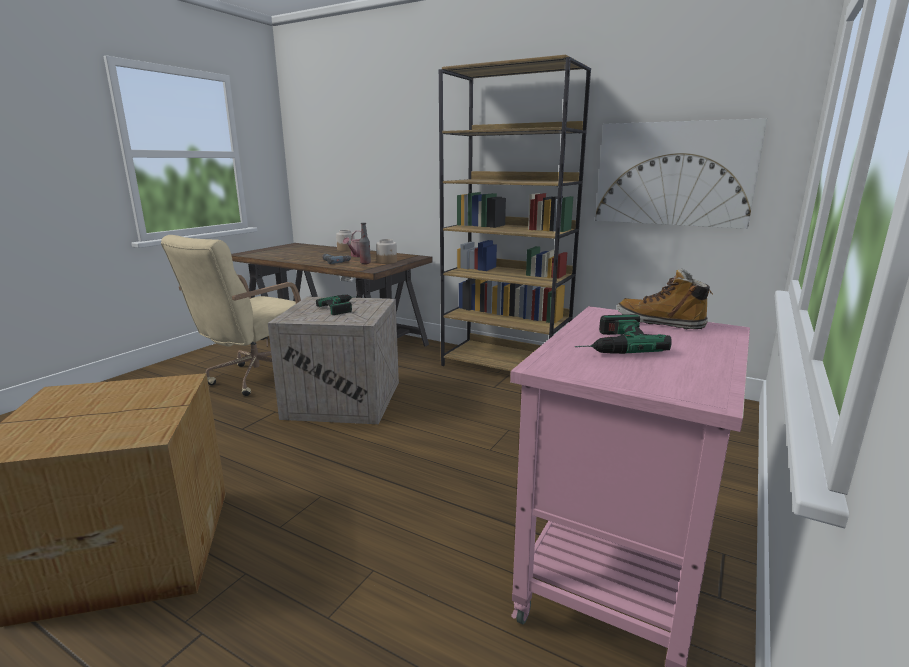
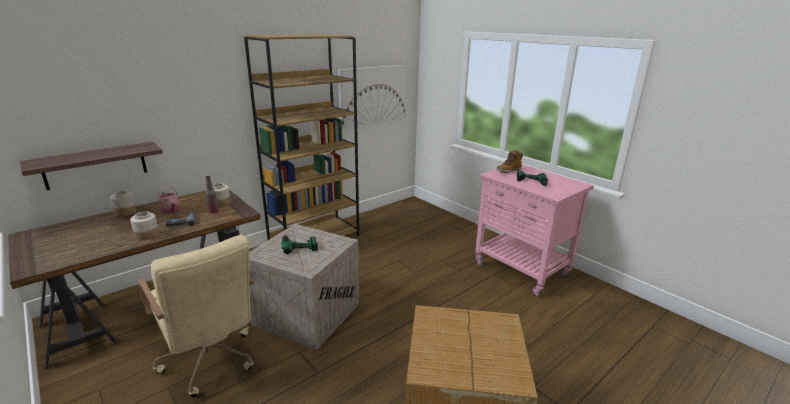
camera: 70 degrees left, 5 degrees up
(305, 259) = (147, 235): none -> jar
(344, 203) = (95, 165): none -> shelf

